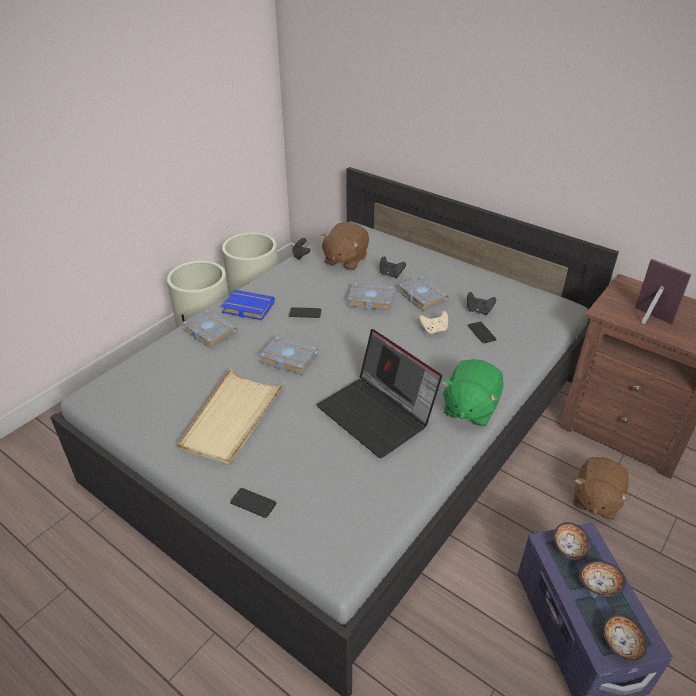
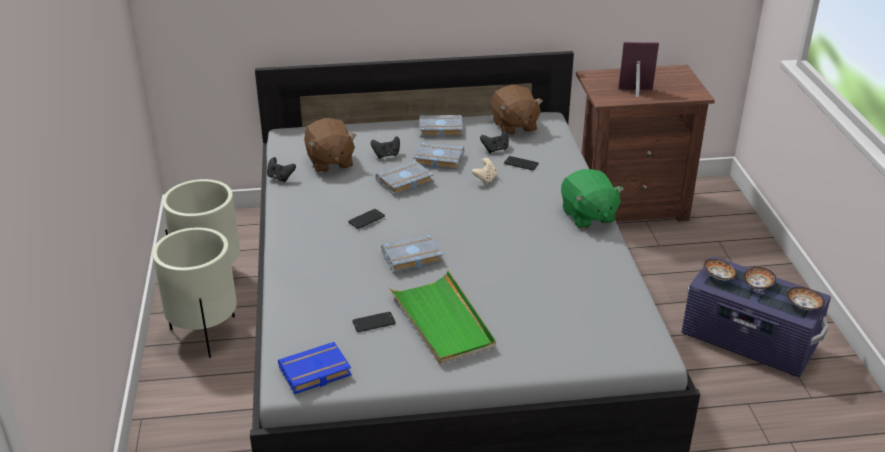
camera: 45 degrees left, 5 degrees down
(208, 331) = (305, 278): grey book -> grey book (439, 130)
(232, 419) = (442, 321): beige tray -> green tray
(247, 308) = (307, 243): blue book -> blue book (314, 373)
(253, 503) = (548, 357): phone -> phone (374, 322)
(378, 414) = (538, 255): laptop -> none
(595, 500) = (666, 260): brown plush toy -> brown plush toy (514, 126)

